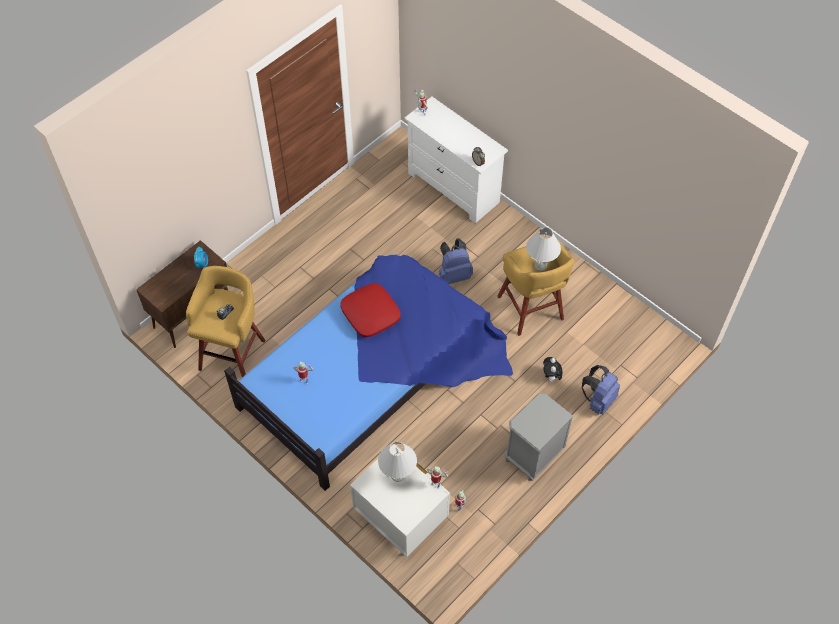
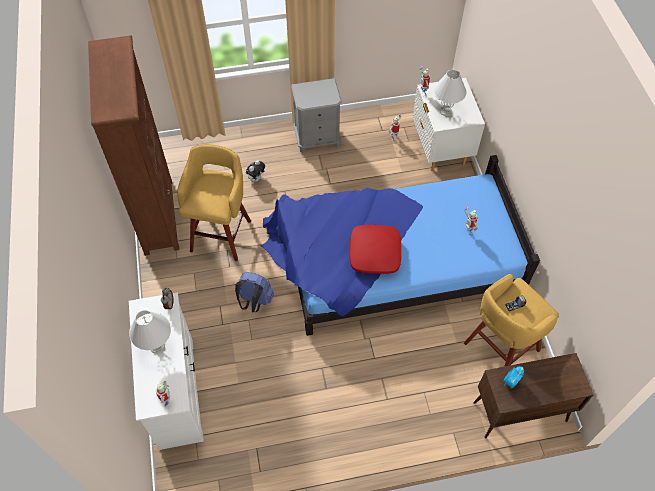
camera: 145 degrees left, 0 degrees up
(540, 265) = (209, 188): white table lamp -> white table lamp (157, 347)
(597, 293) = (158, 216): none -> brown bookcase
(598, 400) = (239, 146): blue backpack -> none

